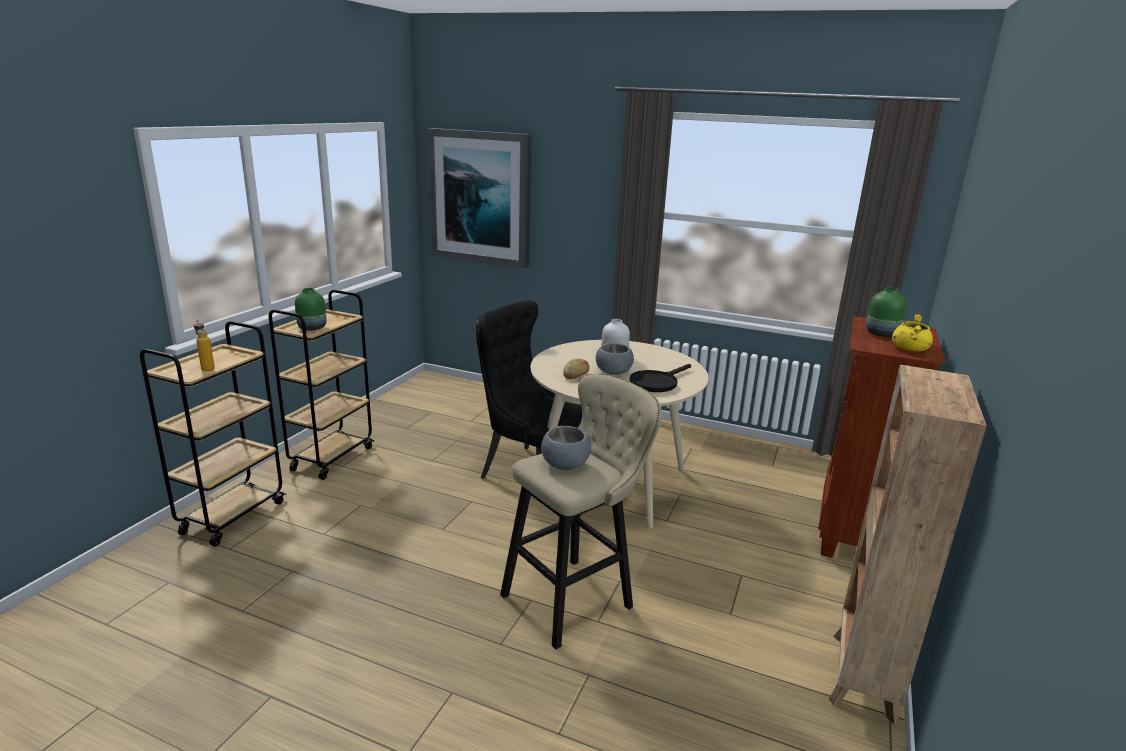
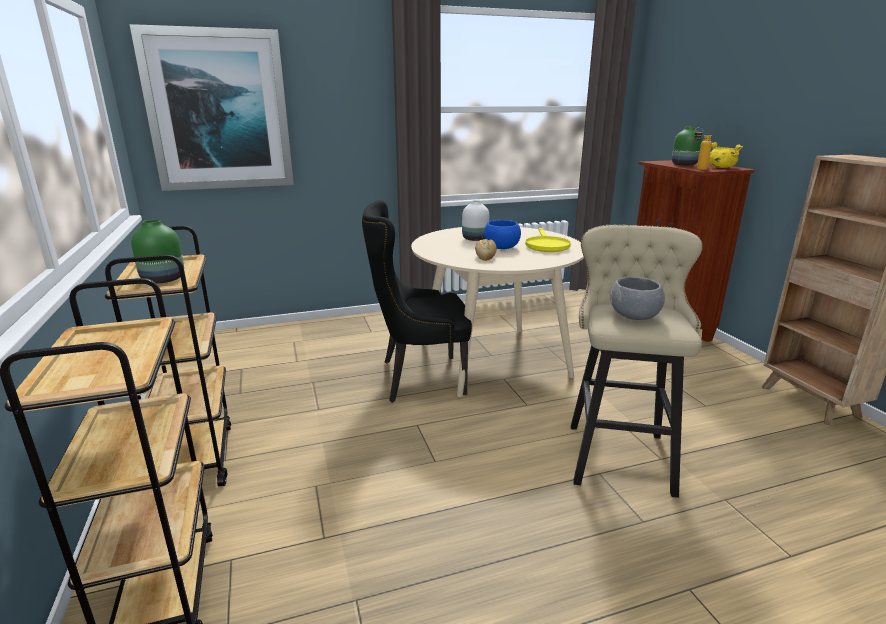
camera: 40 degrees left, 0 degrees up
(206, 367) = (117, 361): bottle -> bottle (697, 169)
(613, 372) = (501, 247): grey bowl -> blue bowl
(657, 382) = (546, 245): black frying pan -> yellow frying pan

